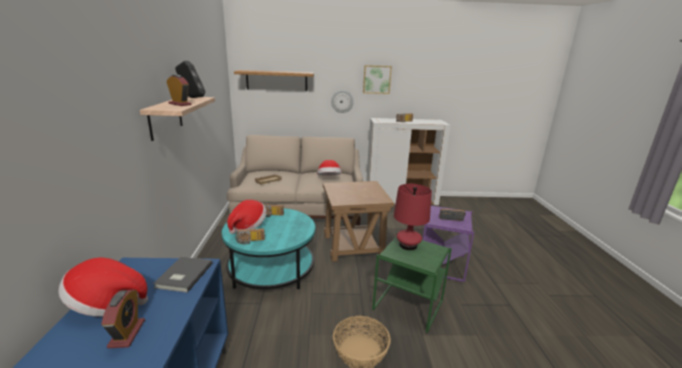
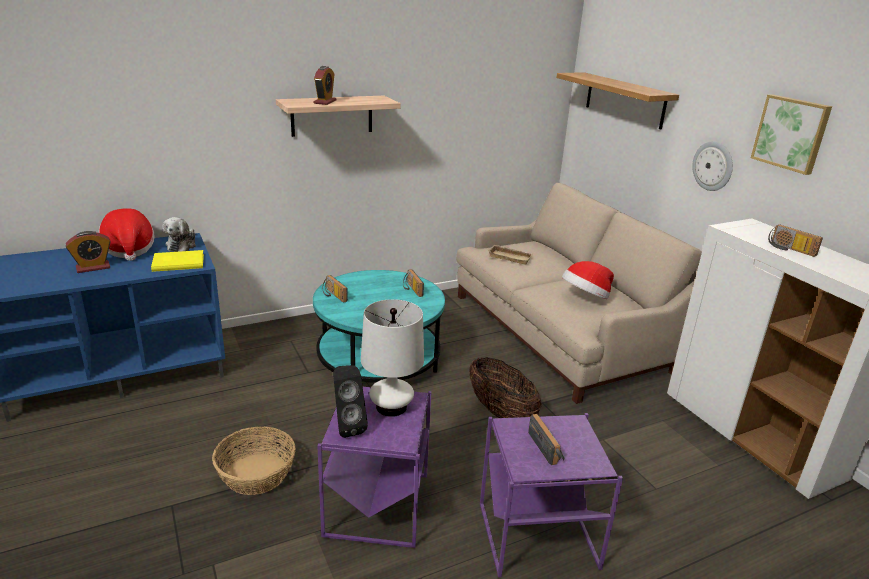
camera: 65 degrees right, 5 degrees up
(142, 269) = (182, 245): none -> plush toy
(182, 275) = (177, 262): grey book -> yellow book
(192, 98) = (376, 98): black speaker -> black speaker (346, 426)
(248, 226) = (367, 284): hat -> none
(353, 245) = (501, 412): brown side table -> basket
(407, 305) = (378, 504): green side table -> purple side table
(408, 245) = (391, 407): red table lamp -> white table lamp

